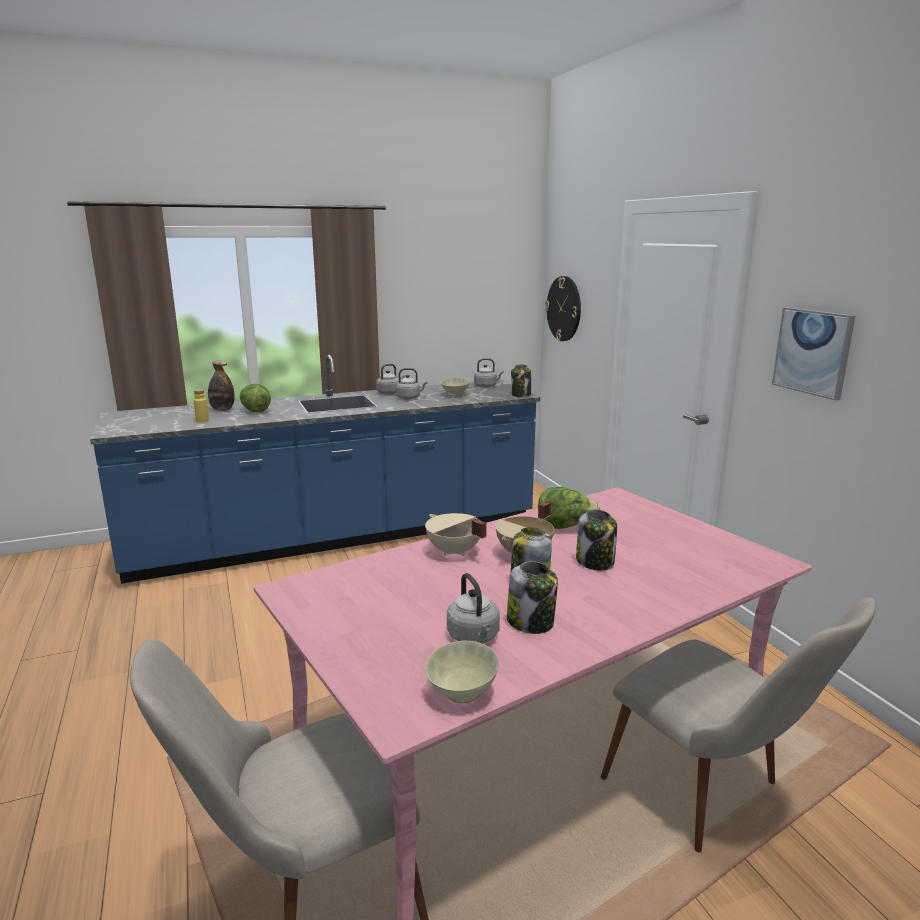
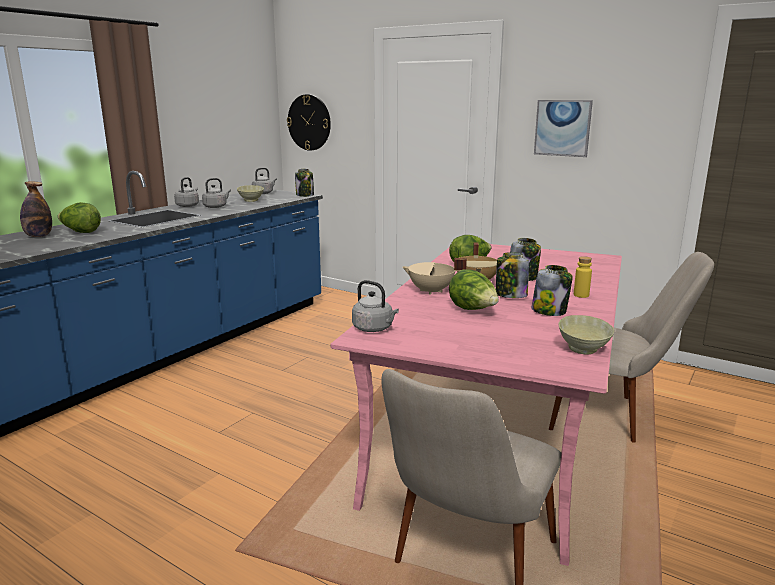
camera: 35 degrees left, 0 degrees up
(202, 420) = (38, 246): yellow bottle -> yellow bottle (581, 295)
(448, 591) = (473, 310): none -> lettuce
(474, 637) = (535, 325): grey kettle -> grey kettle (374, 329)

